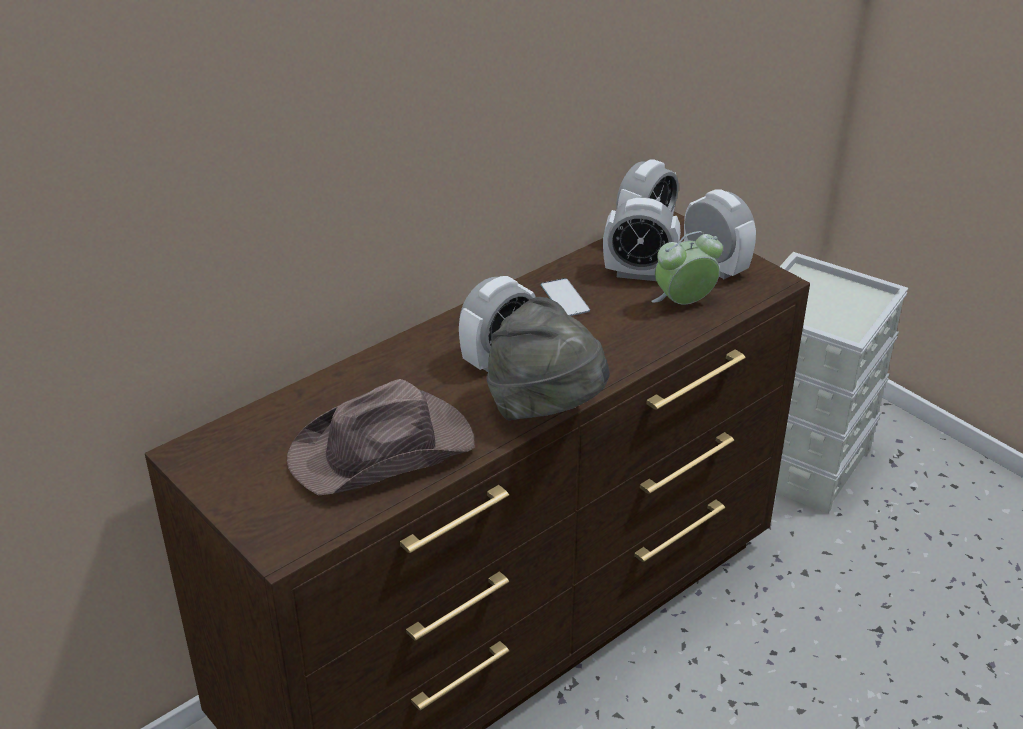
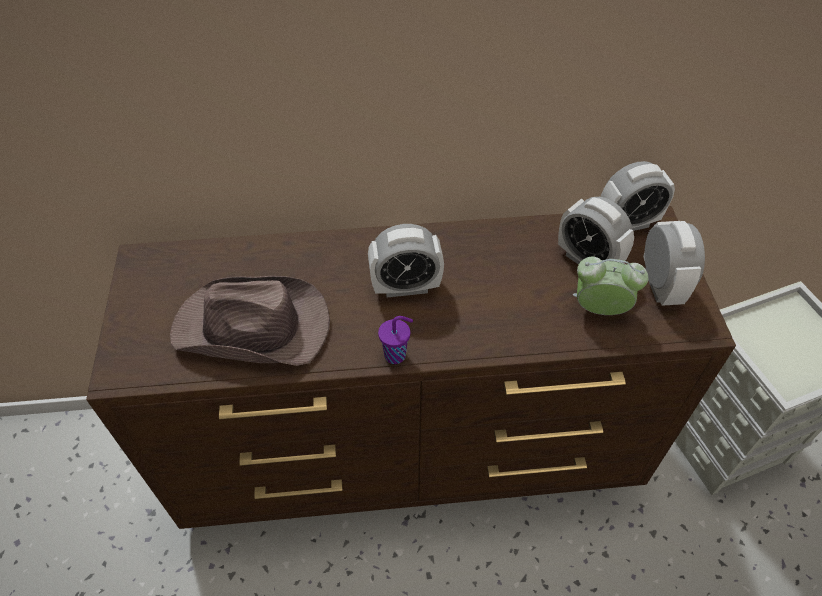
camera: 35 degrees right, 15 degrees up
(546, 409) = (396, 355): grey hat -> purple cup
(564, 298) = (505, 256): phone -> none

